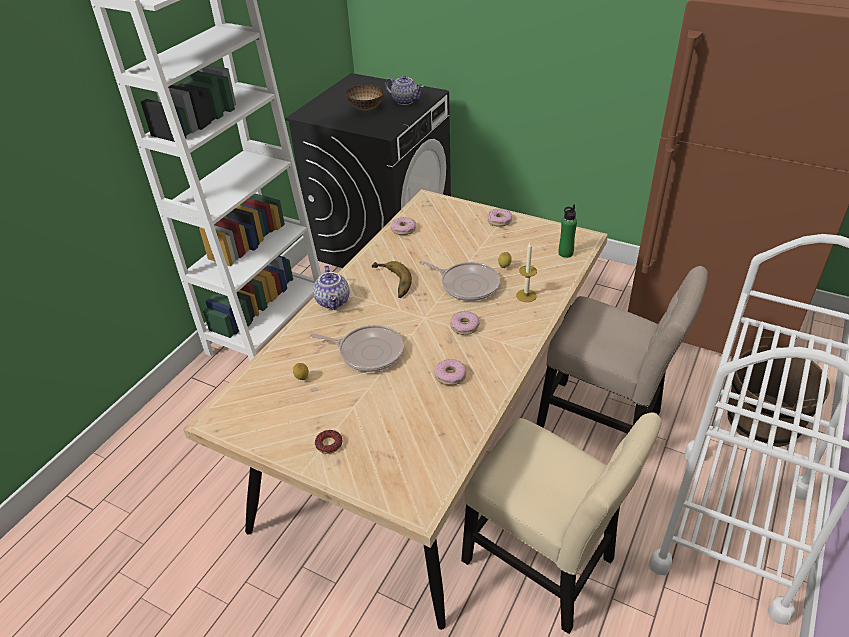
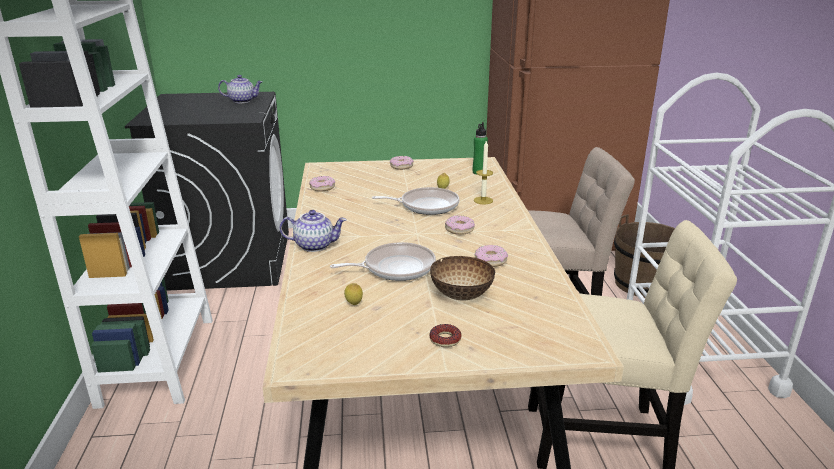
camera: 35 degrees left, 15 degrees down
(334, 301) = (315, 245): teapot -> teapot turned 45 degrees counterclockwise
(366, 108) = (209, 109): bowl -> bowl (462, 296)
(390, 283) = (355, 221): banana -> none

